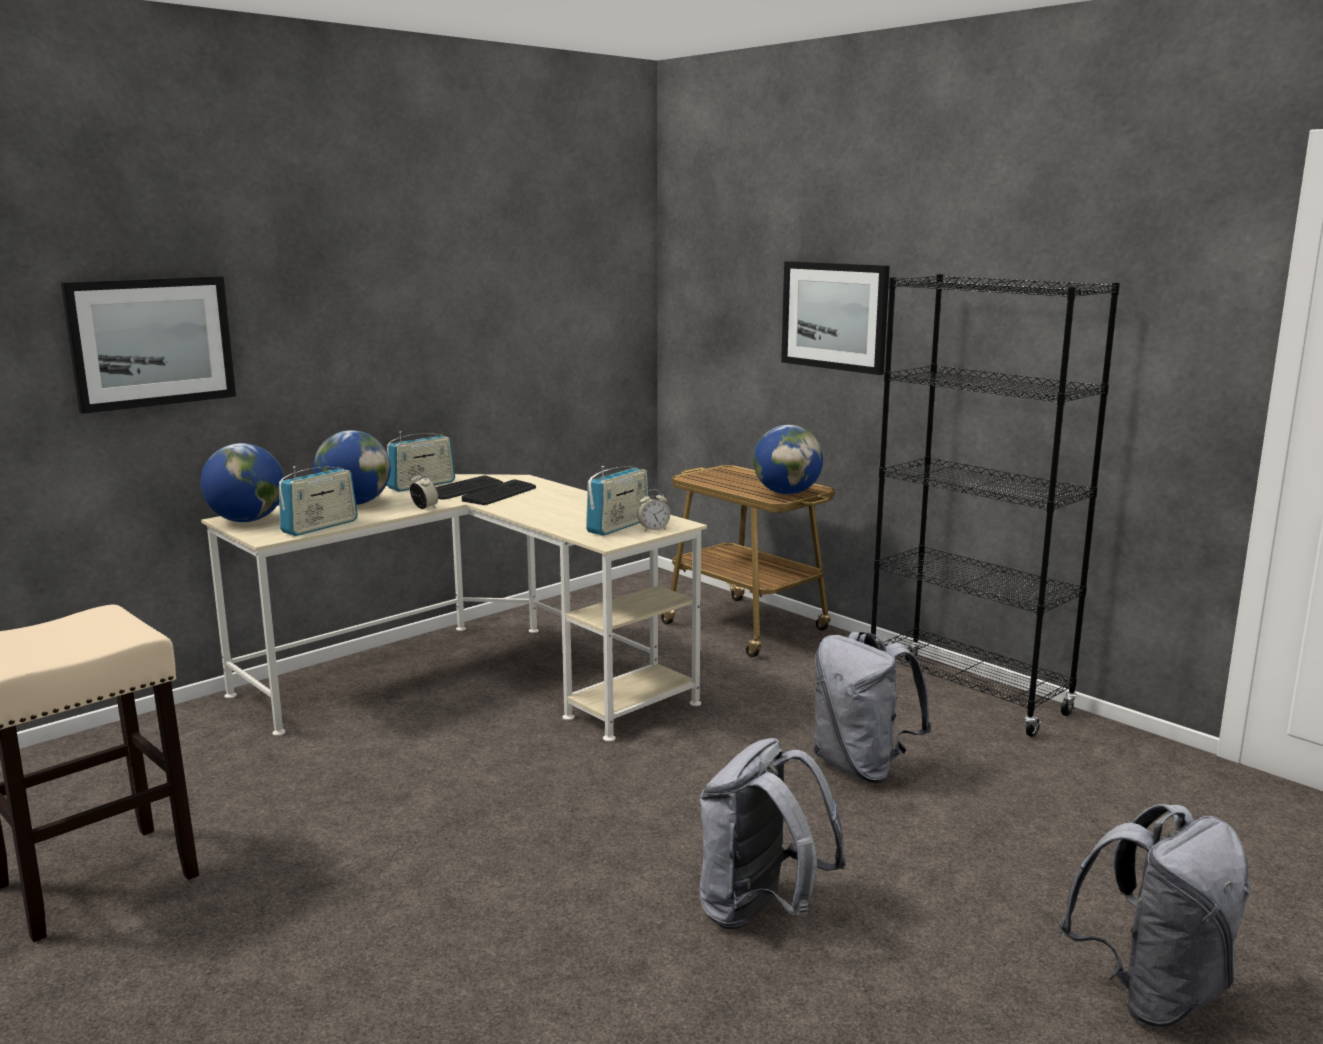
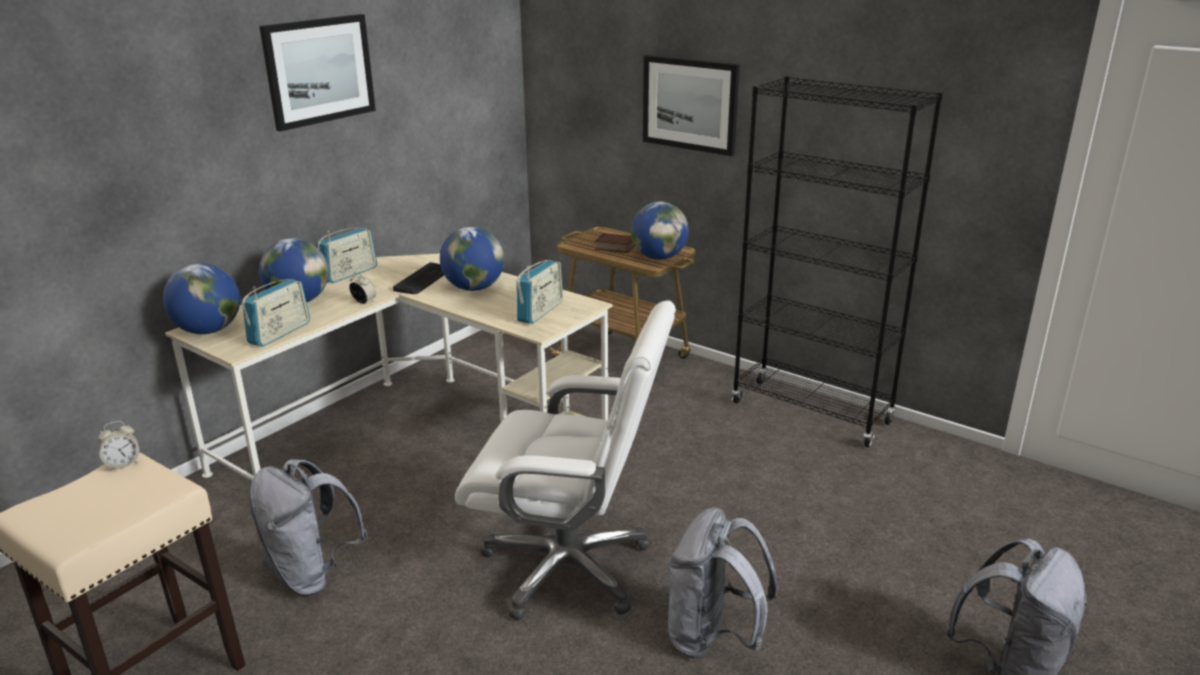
camera: 10 degrees left, 10 degrees up
(151, 342) = (100, 180): picture -> picture (319, 70)
(464, 489) = (390, 276): keyboard -> none
(553, 503) = (474, 288): none -> globe
(607, 821) = (569, 567): none -> white office chair
(653, 529) = (571, 313): alarm clock -> alarm clock (123, 464)
(738, 483) = (614, 247): none -> book
(862, 767) = (751, 490): grey backpack -> grey backpack (312, 574)

